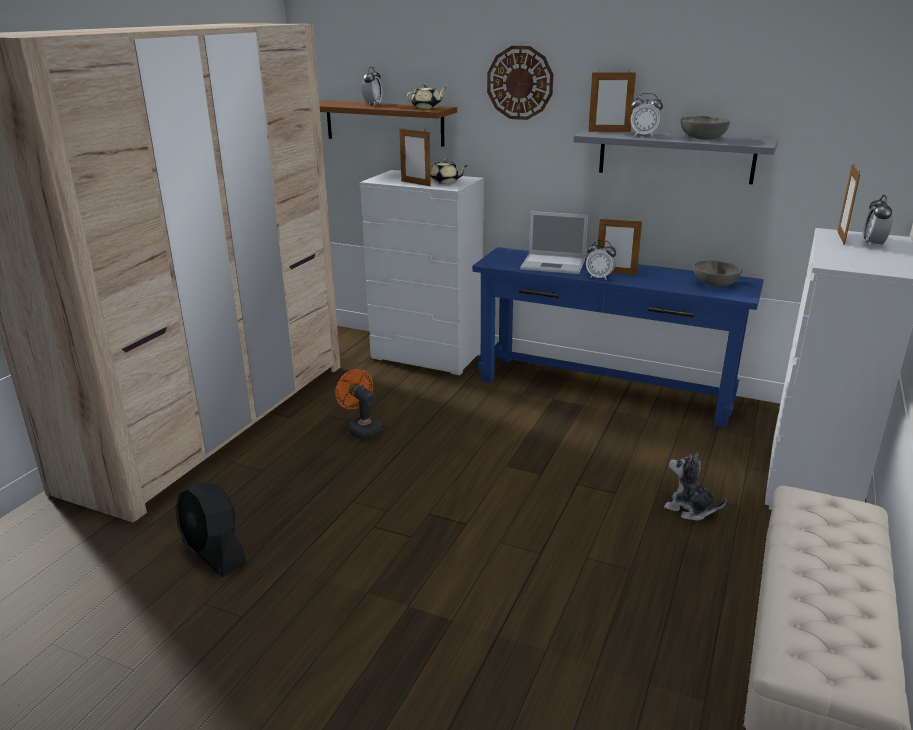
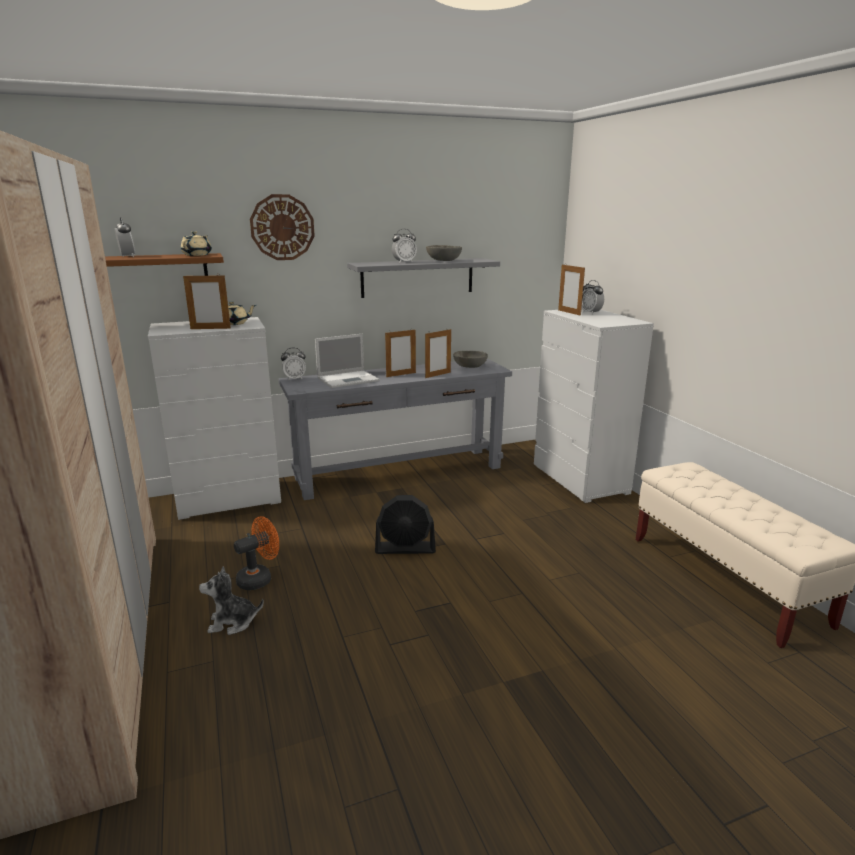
camera: 45 degrees left, 5 degrees down
(214, 553) = (282, 760): black fan -> black fan (405, 548)
(362, 429) = (259, 578): orange fan -> orange fan turned 135 degrees clockwise
(599, 277) = (397, 380): alarm clock -> alarm clock (294, 379)
(603, 389) = (399, 473): blue console table -> grey console table
(609, 131) = (371, 262): picture frame -> picture frame (438, 375)
(689, 509) = (553, 522): plush toy -> plush toy (232, 622)

